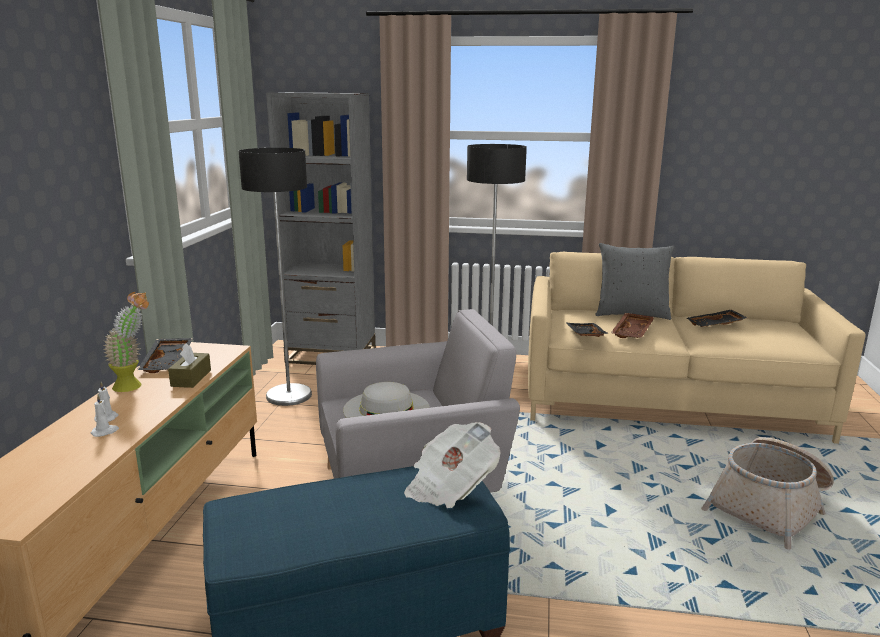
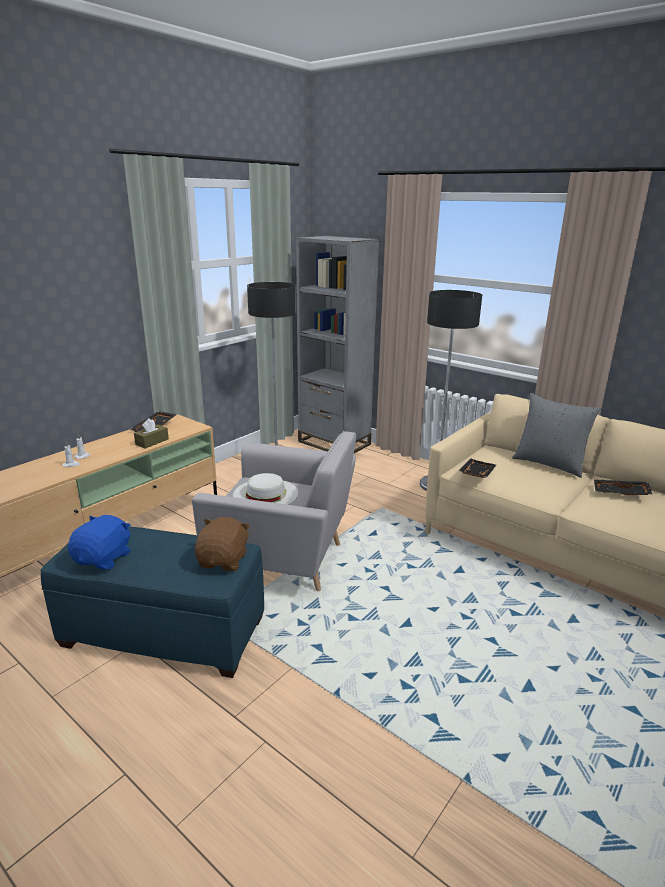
camera: 30 degrees right, 5 degrees up
(134, 386) = (119, 439): potted plant -> none
(293, 534) = (104, 558): none -> blue plush toy
(450, 486) = (224, 560): newspaper -> brown plush toy
(633, 332) = (525, 481): brown tray -> none
(770, 507) = (555, 675): basket -> none

